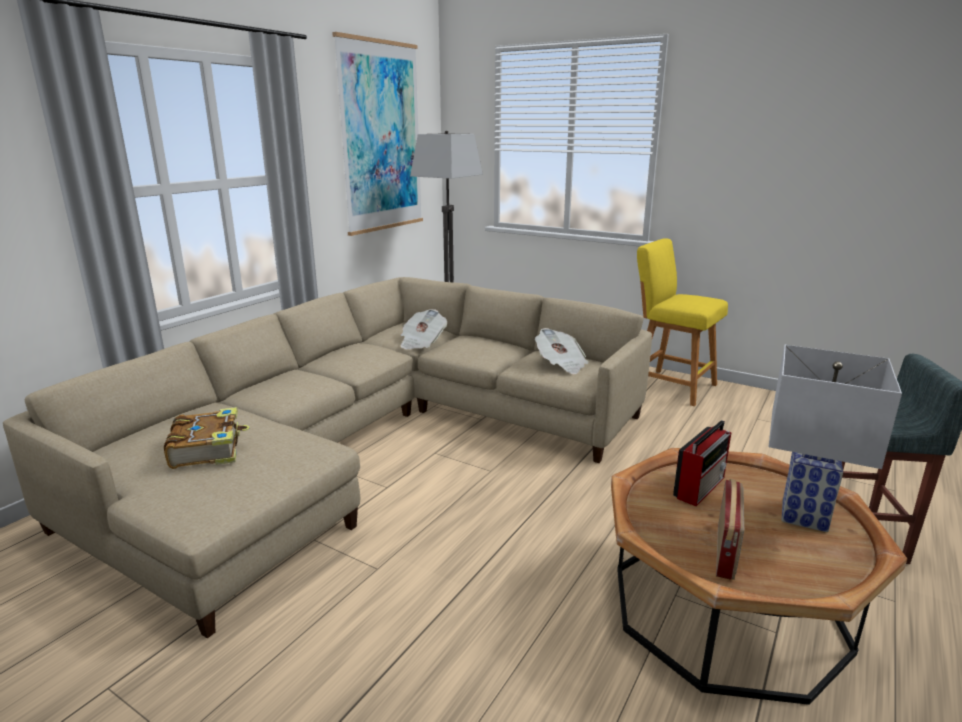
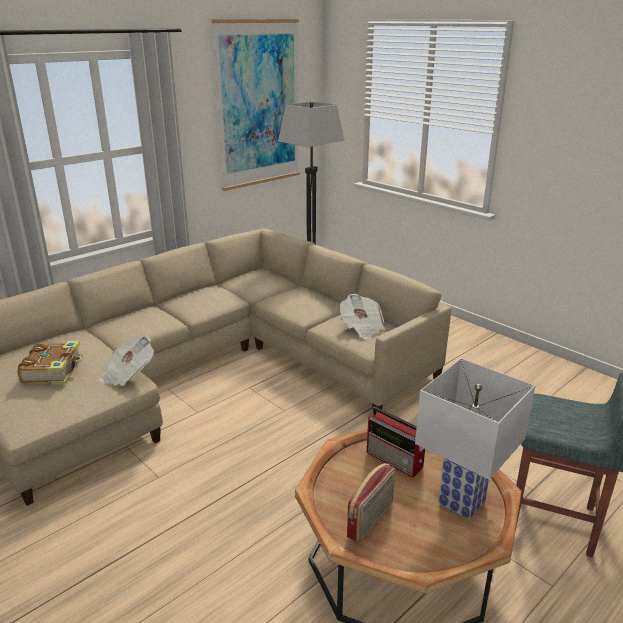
camera: 15 degrees right, 5 degrees up
(421, 342) = (262, 291): newspaper -> newspaper (128, 374)
(670, 386) = (489, 351): yellow stool -> none
(700, 487) = (395, 460): radio -> radio turned 75 degrees clockwise

